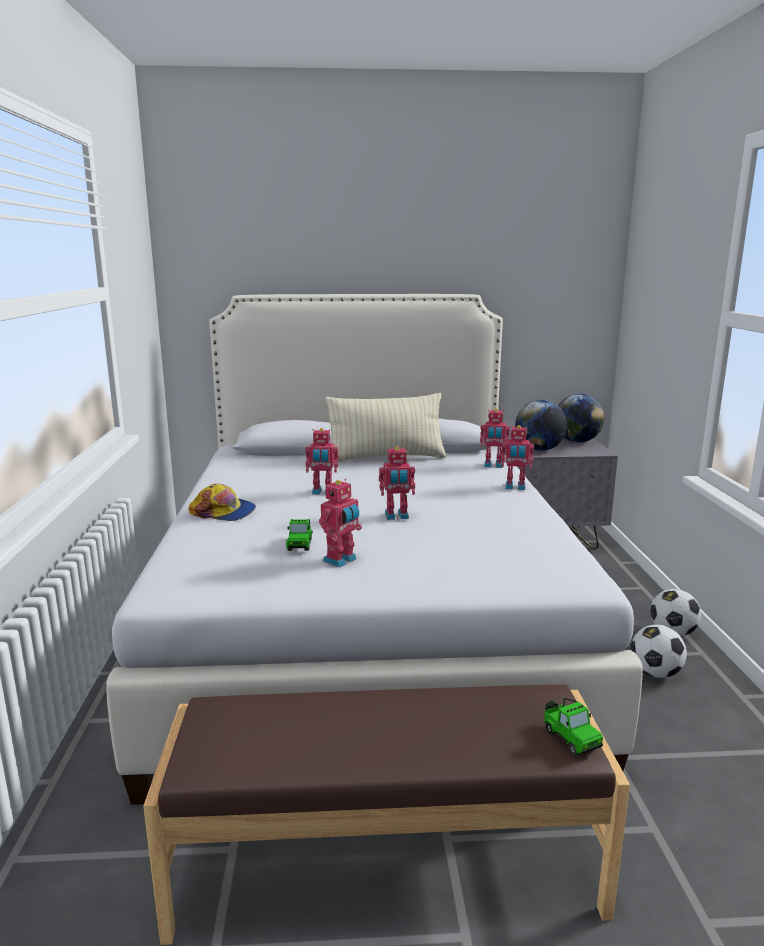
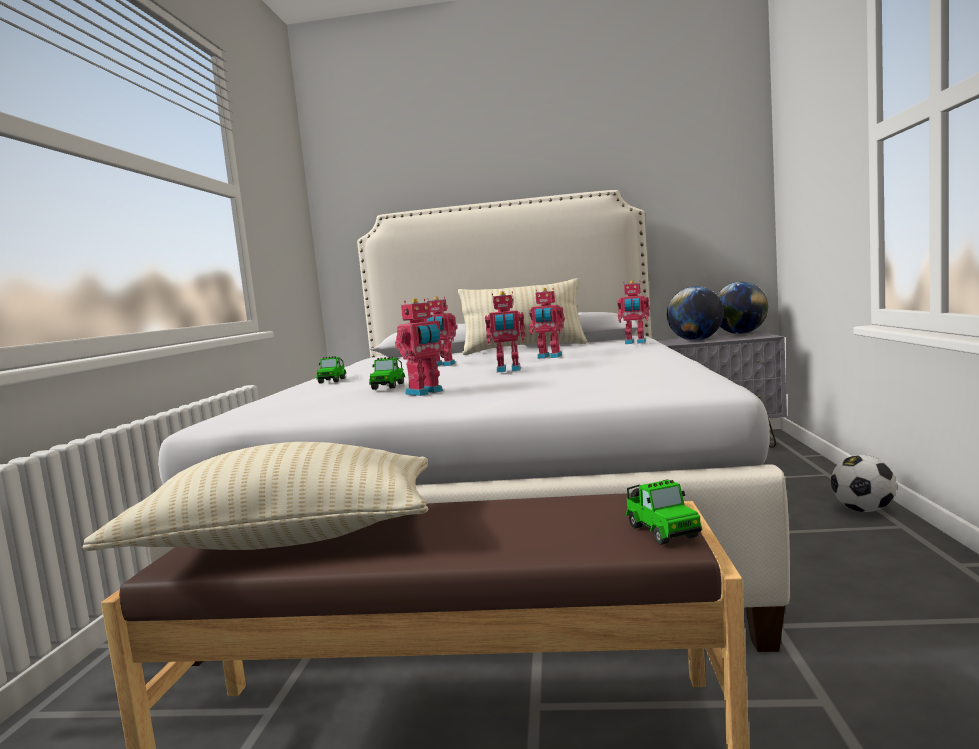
camera: 10 degrees right, 10 degrees down
(224, 512) = (332, 380): cap -> toy car
(275, 738) = (285, 540): none -> beige pillow
(515, 487) = (652, 349): toy robot -> toy robot (549, 357)
(655, 673) = (838, 545): football -> none

